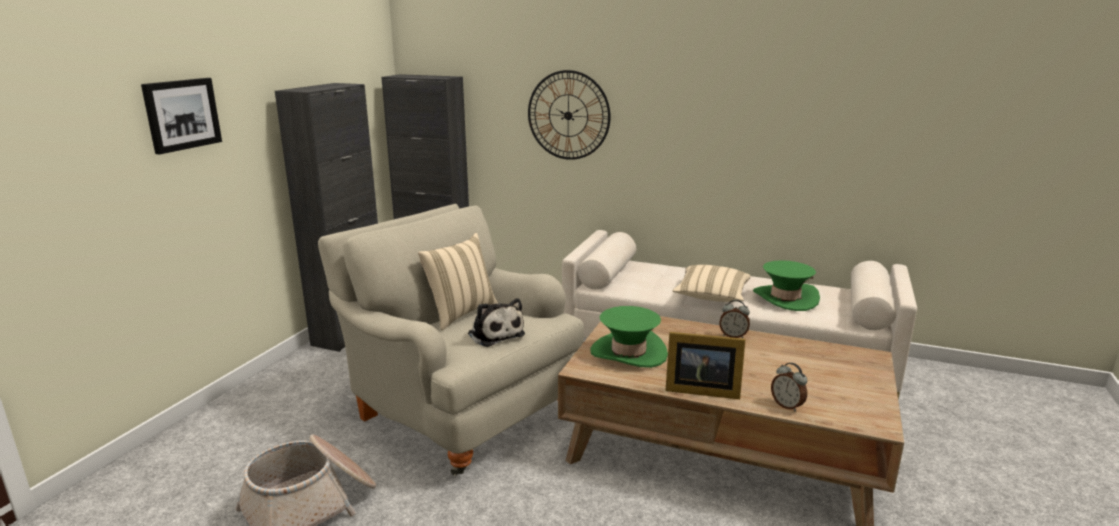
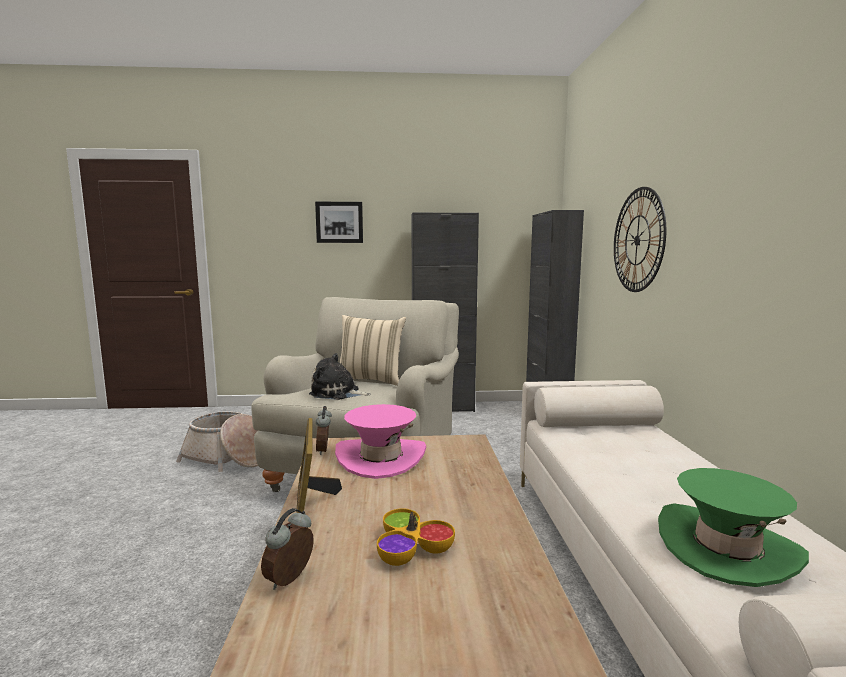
camera: 65 degrees right, 10 degrees down
(495, 334) = (337, 393): plush toy -> plush toy turned 75 degrees clockwise
(628, 352) = (381, 458): green hat -> pink hat
(711, 296) = (624, 486): beige pillow -> none
(733, 336) = (491, 511): alarm clock -> alarm clock (324, 450)
(765, 366) = (411, 547): none -> bowl

